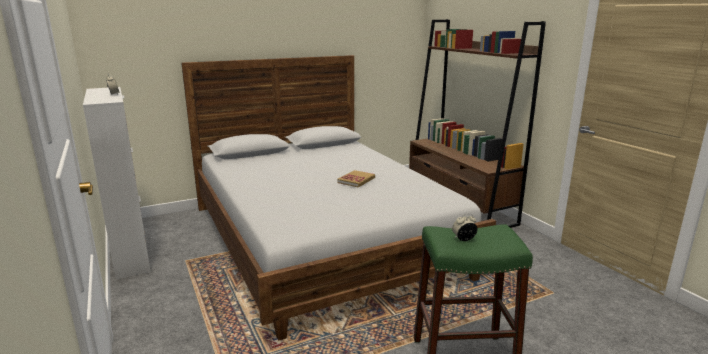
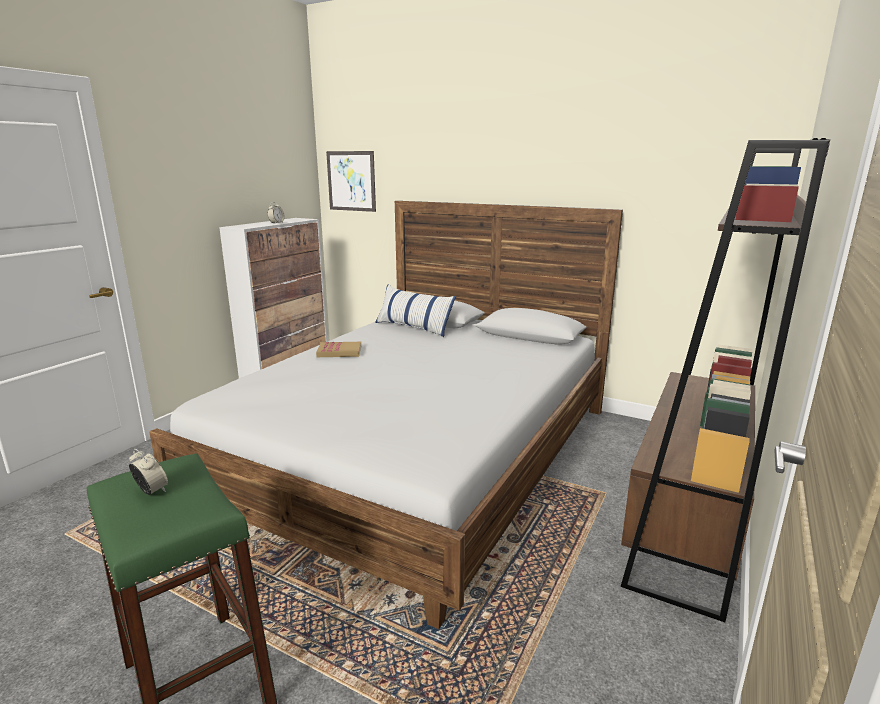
camera: 55 degrees right, 0 degrees up
(122, 48) = (351, 181): none -> picture
(254, 159) = (414, 327): none -> pillow
(356, 180) = (416, 385): book -> book (339, 351)

